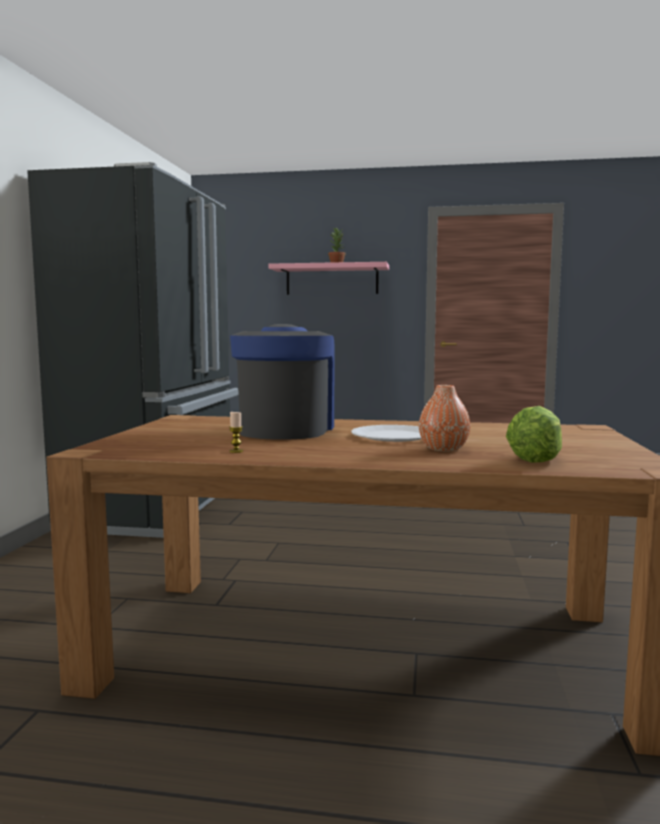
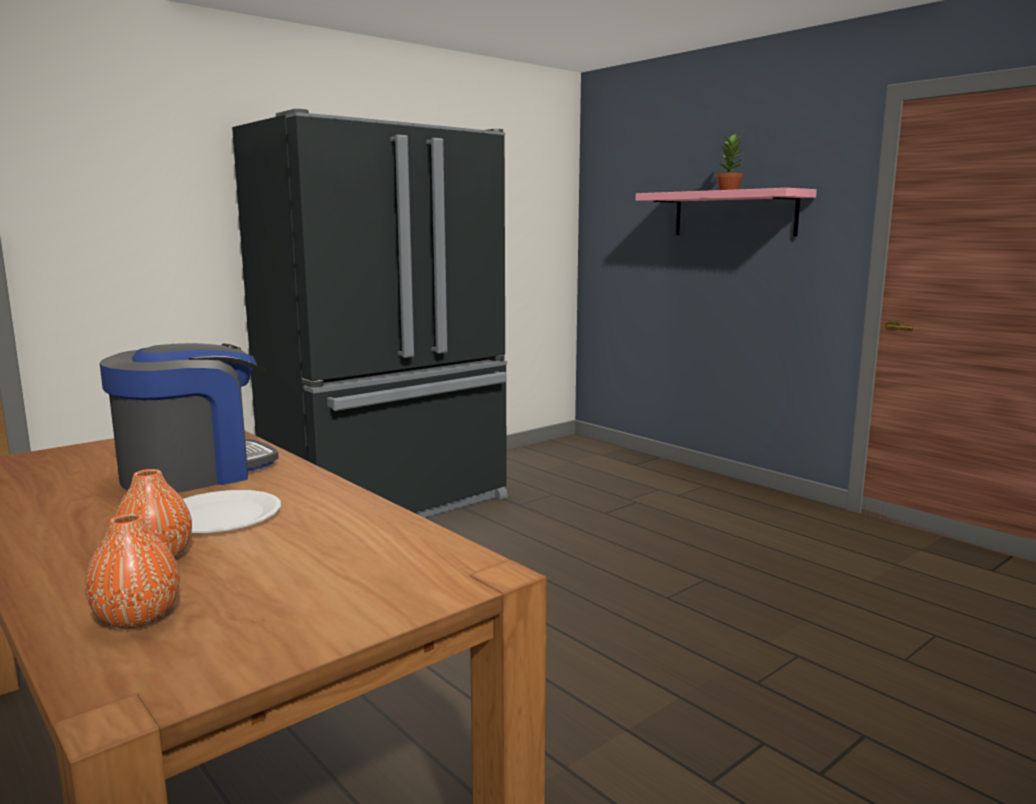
camera: 40 degrees right, 5 degrees up
(236, 451) = (27, 499): candle -> none
(536, 459) = (137, 617): lettuce -> orange vase

